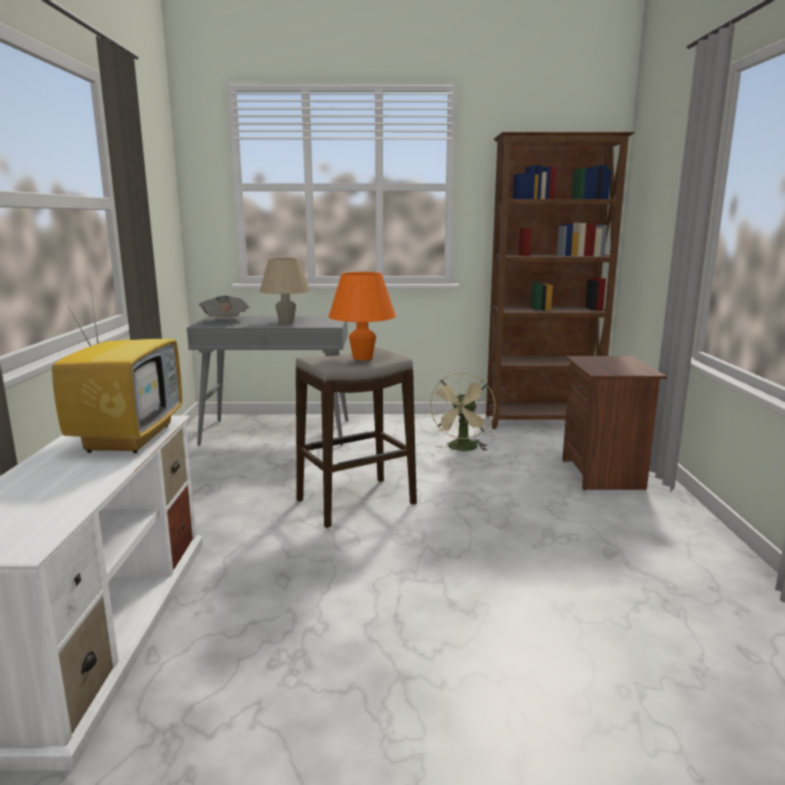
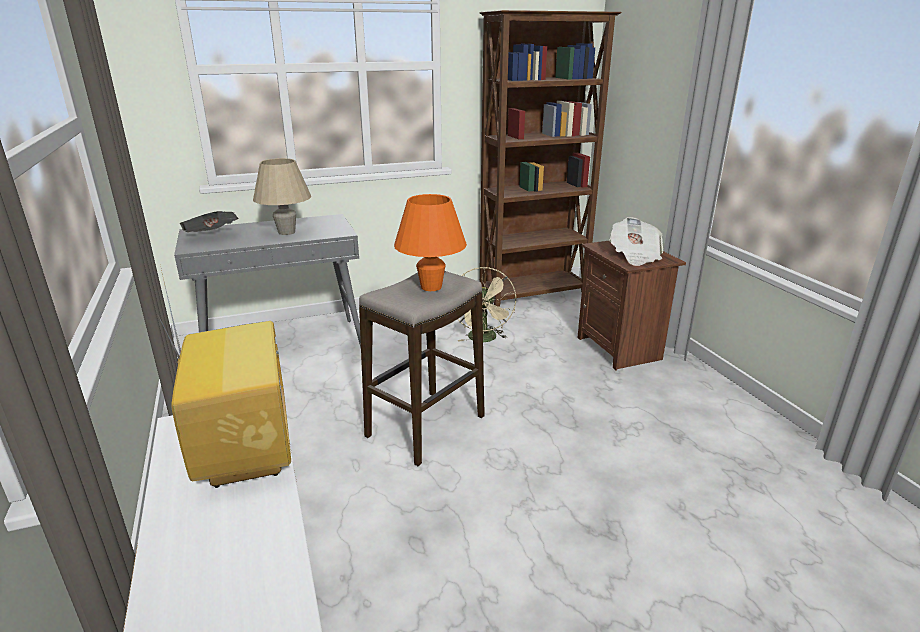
camera: 20 degrees left, 10 degrees up
(612, 367) = (634, 256): none -> newspaper

